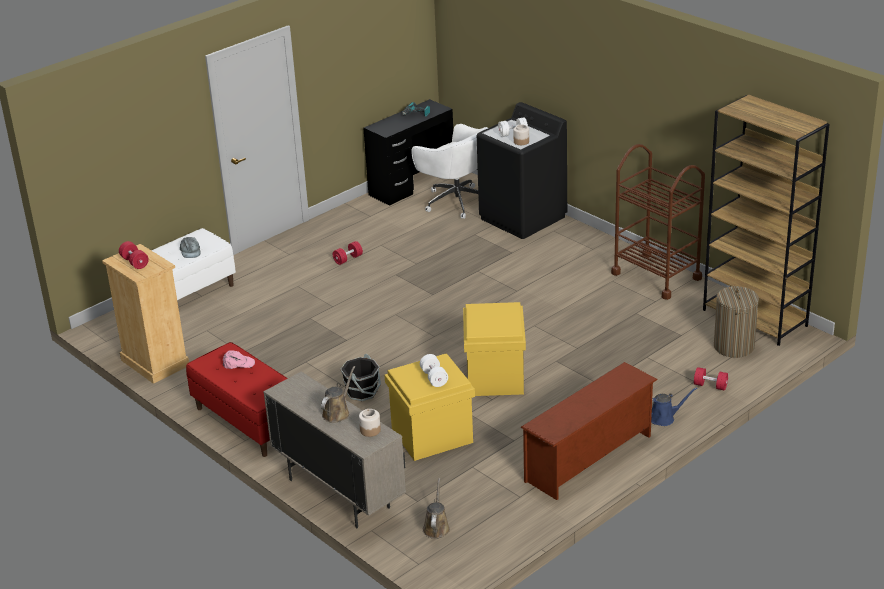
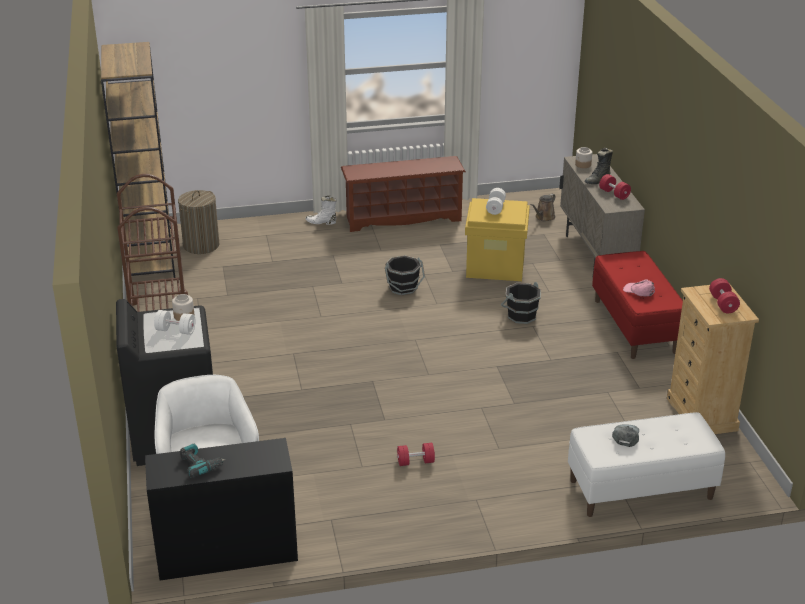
camera: 150 degrees left, 0 degrees up
(337, 412) = (598, 180): brown watering can -> black boot
(495, 378) = (403, 288): yellow storage box -> black bucket
(664, 418) = (321, 222): blue watering can -> white boot
(710, 386) = (260, 229): red dumbbell -> red dumbbell (614, 194)

